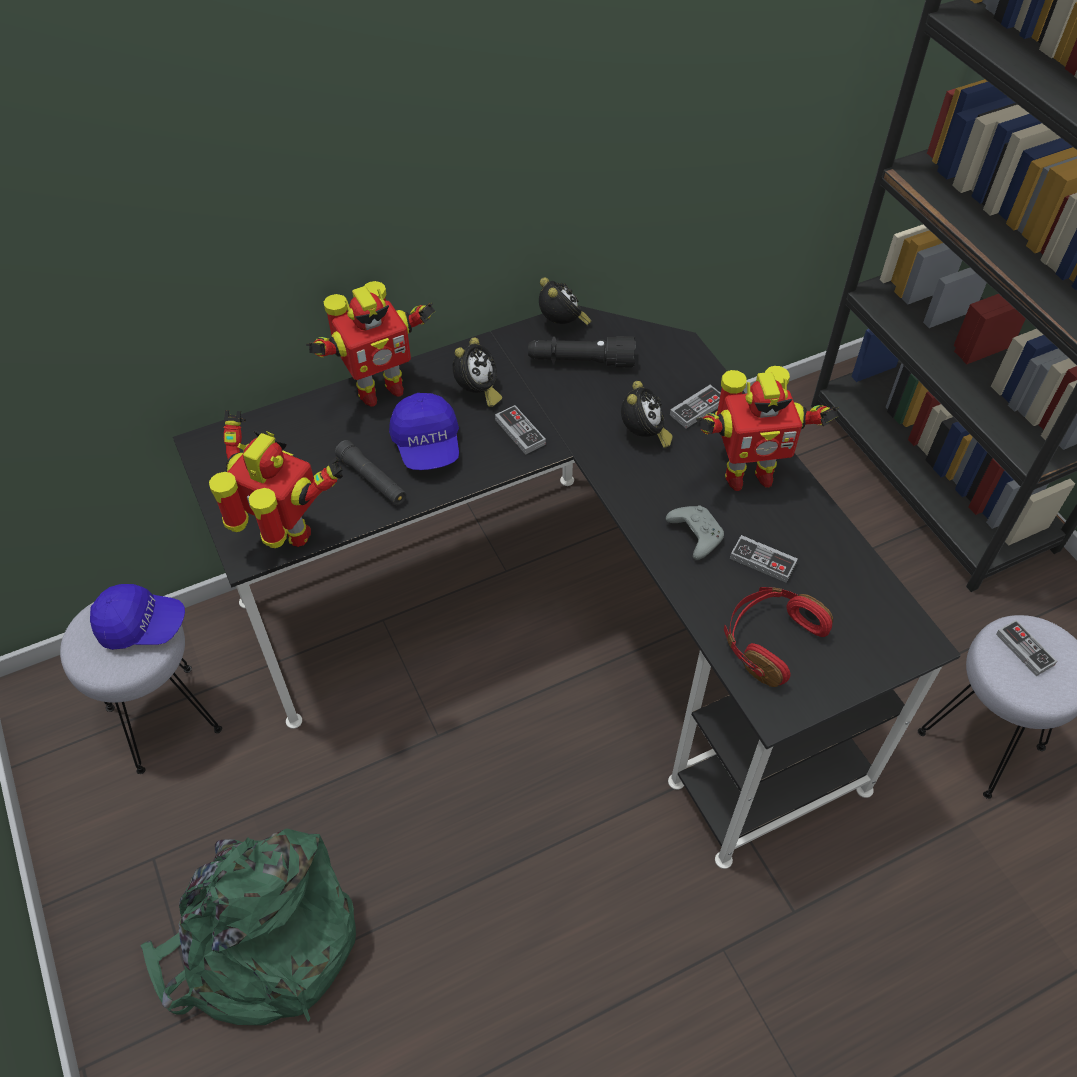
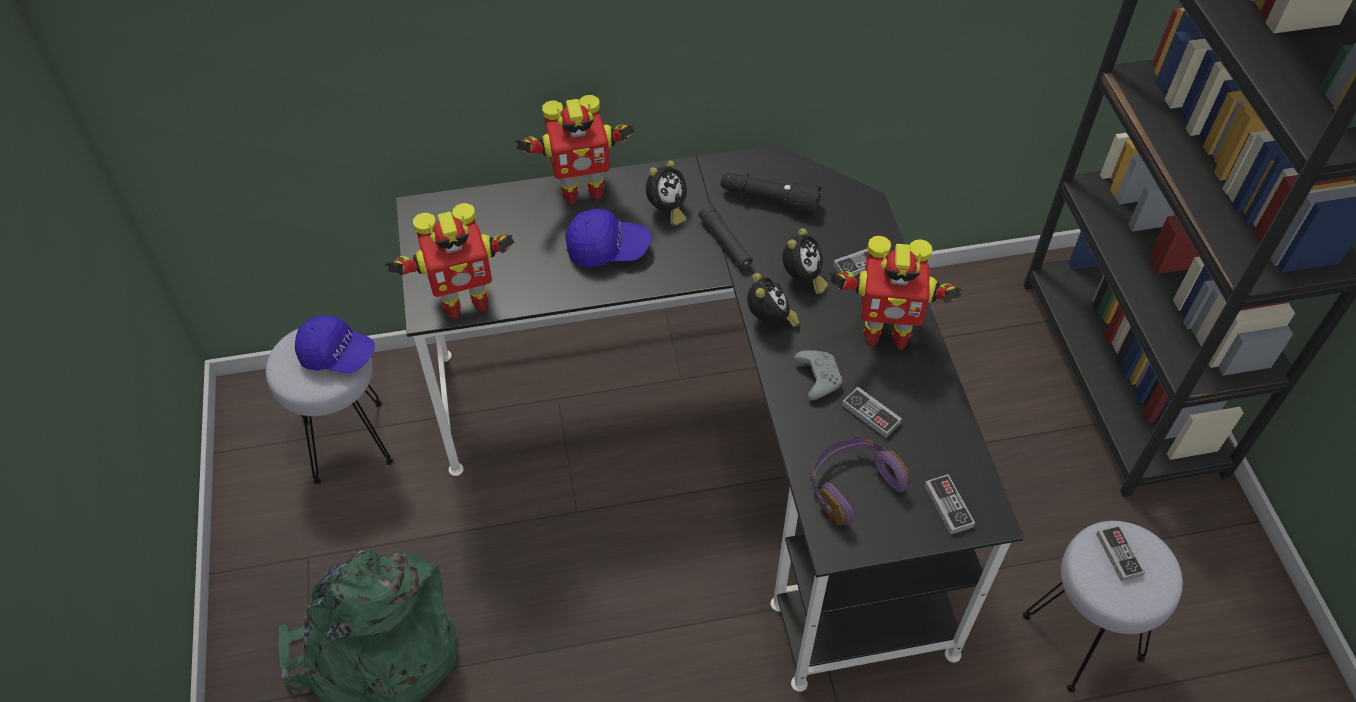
camera: 15 degrees right, 0 degrees up
(286, 536) = (464, 302): toy robot -> toy robot turned 120 degrees clockwise
(372, 479) = (551, 269): black flashlight -> black flashlight (725, 243)
(427, 445) = (607, 249): blue cap -> blue cap turned 90 degrees counterclockwise
(520, 432) = (692, 253): game controller -> game controller (948, 506)
(562, 324) = (763, 163): alarm clock -> alarm clock (770, 320)
(770, 640) = (852, 485): red headphones -> purple headphones

